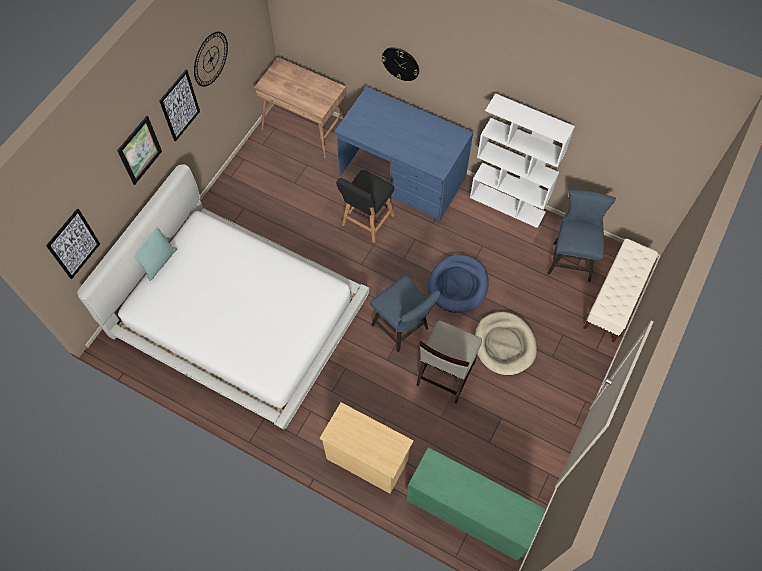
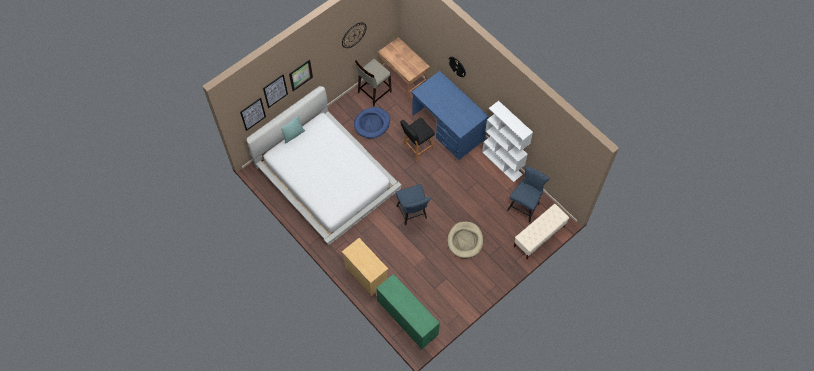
camera: 20 degrees right, 0 degrees up
(179, 106) = (329, 56): picture -> picture (275, 90)
(445, 375) = (425, 245): beige stool -> beige stool (374, 92)
(458, 285) = (453, 200): blue dog bed -> blue dog bed (372, 124)

